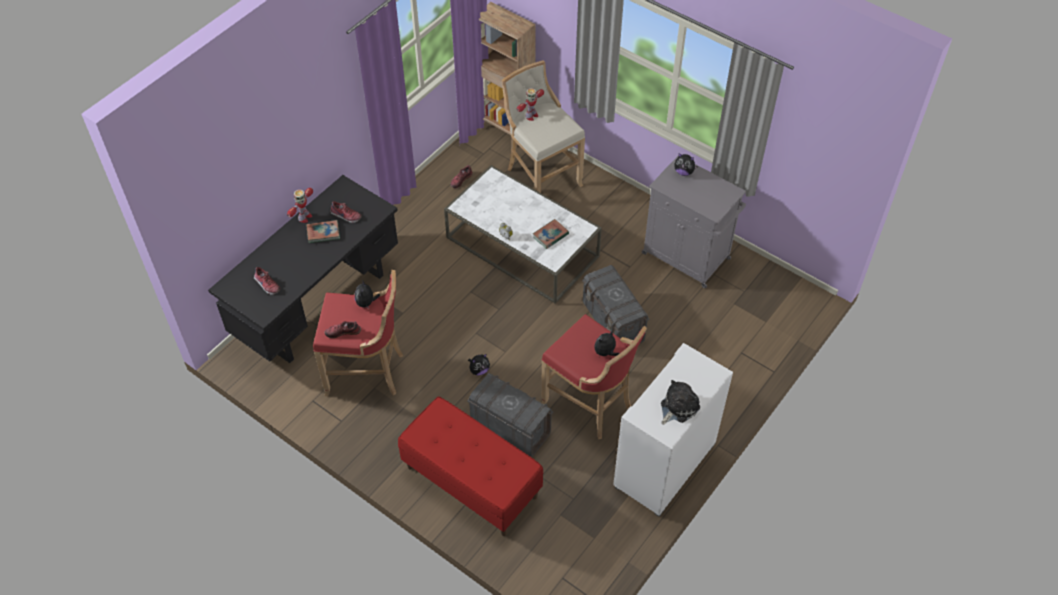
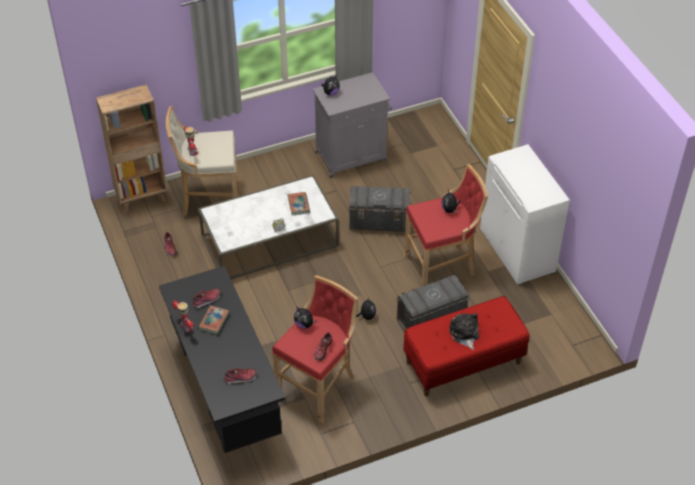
camera: 60 degrees left, 5 degrees down
(678, 407) = (538, 182): plush toy -> plush toy (464, 334)

